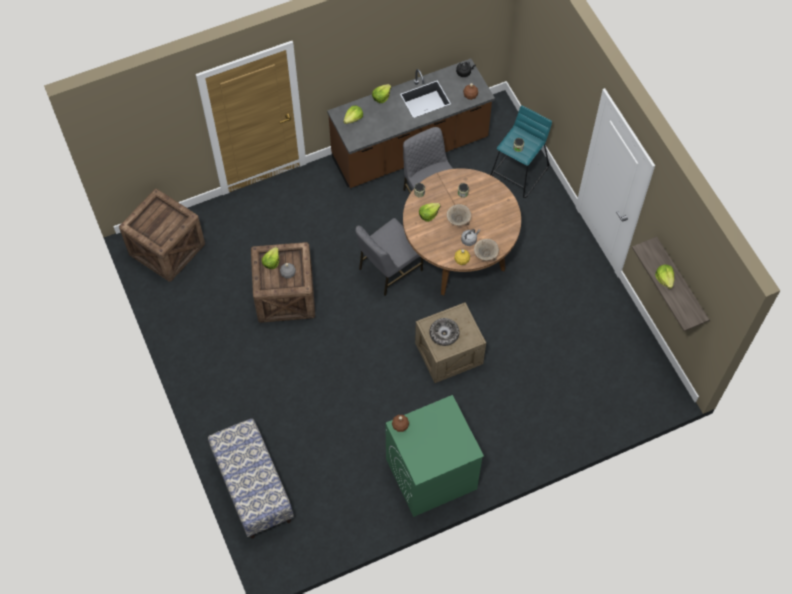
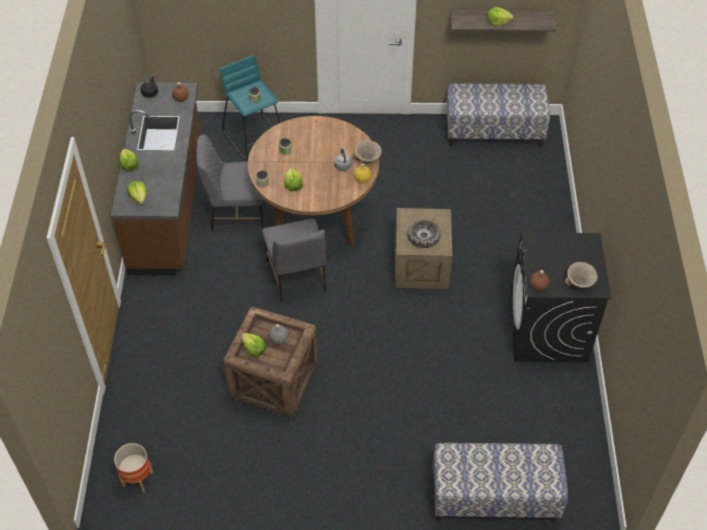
camera: 65 degrees left, 10 degrees down
(166, 249) = (137, 479): crate -> planter
(430, 474) = (548, 330): green washing machine -> black washing machine
(458, 221) = (316, 166): beige bowl -> beige bowl (580, 284)
(636, 354) = (494, 132): none -> bench

